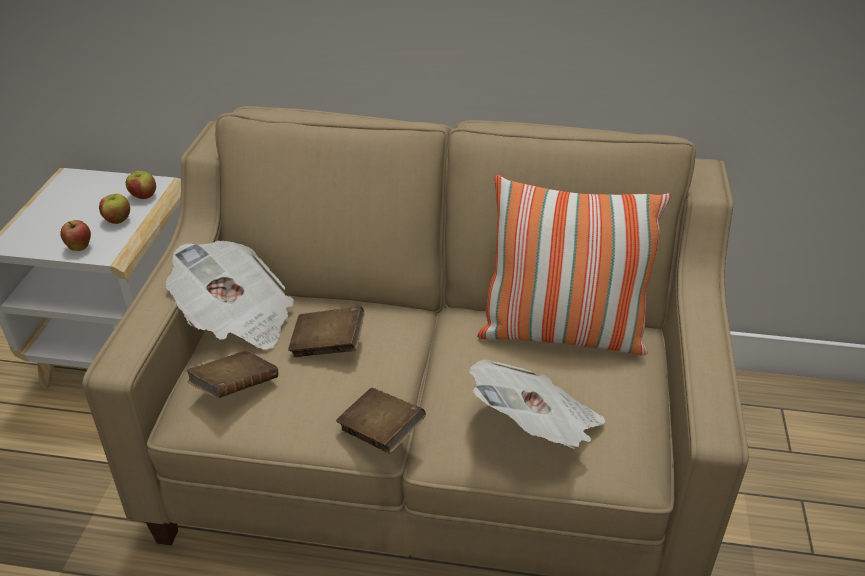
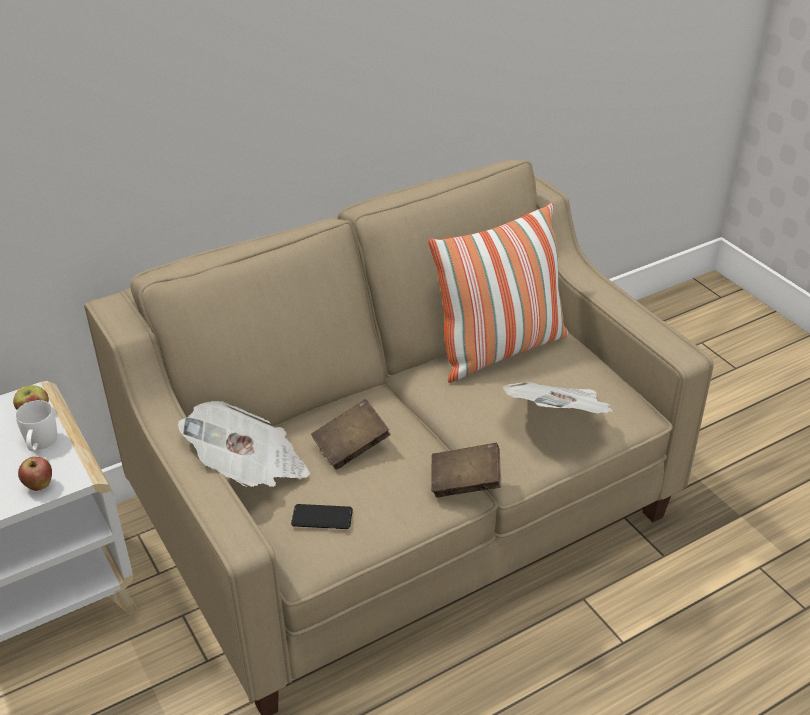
camera: 40 degrees left, 0 degrees up
(117, 220) = (40, 444): apple -> white mug
(235, 389) = (322, 517): brown book -> phone

